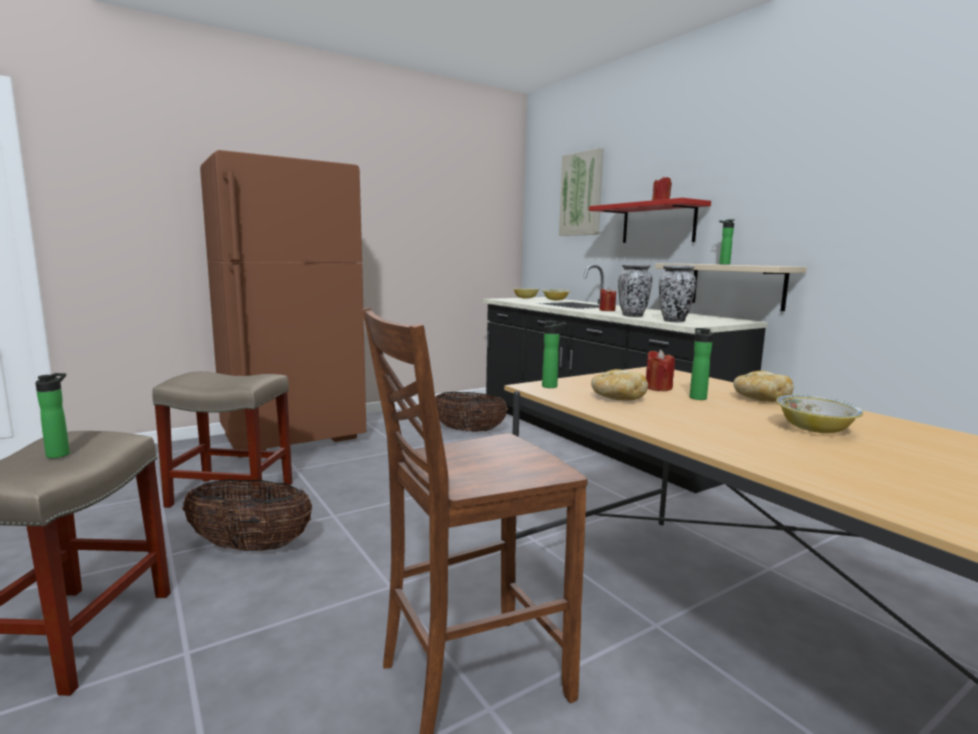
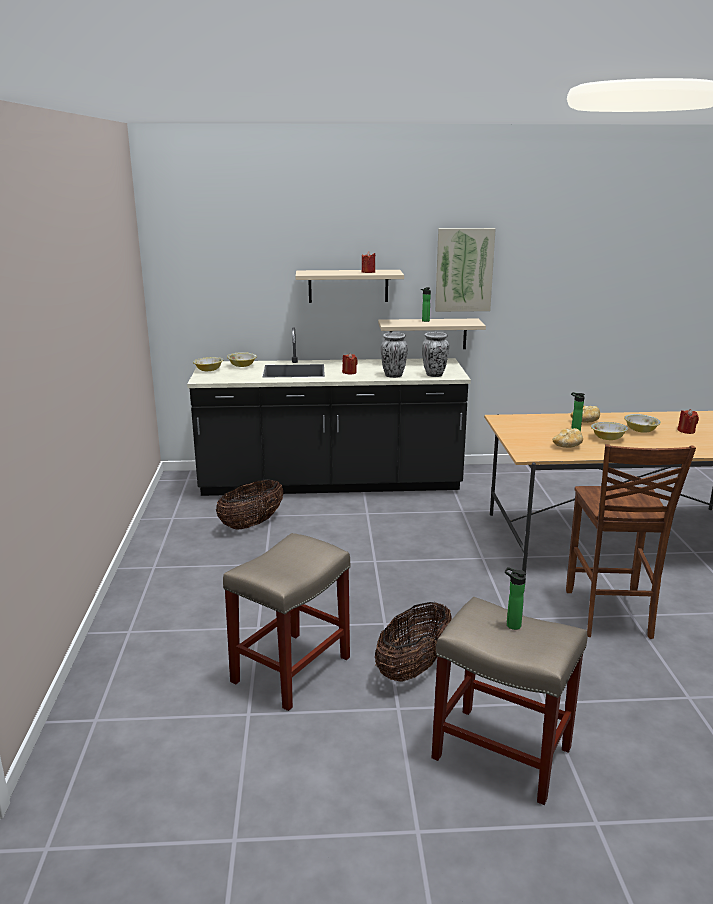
camera: 60 degrees left, 10 degrees up
(294, 439) = (160, 617): brown fridge -> none
(552, 386) = (529, 452): bottle -> none
(581, 194) = (244, 253): picture -> picture (464, 270)
(658, 223) = (348, 286): red shelf -> beige shelf
(658, 388) = (548, 431): red candle -> red candle (686, 431)
(710, 414) = (608, 438): none -> bowl

